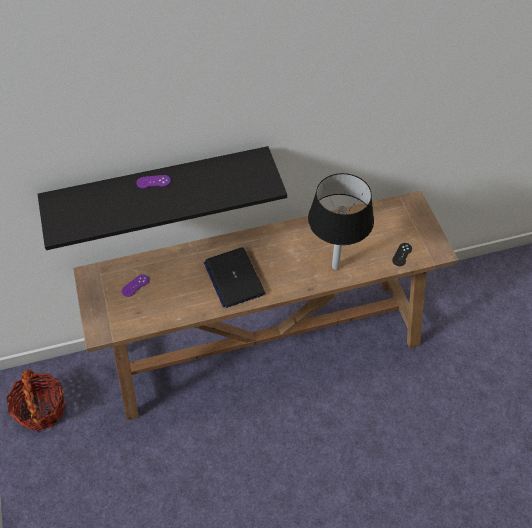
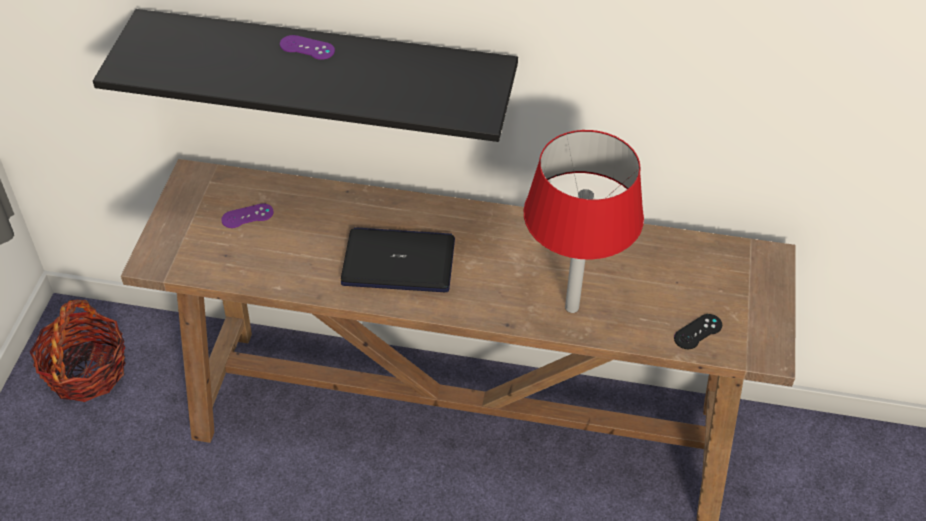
camera: 25 degrees right, 5 degrees down
(234, 278) = (399, 262): laptop -> laptop turned 90 degrees clockwise
(335, 267) = (571, 307): black table lamp -> red table lamp

